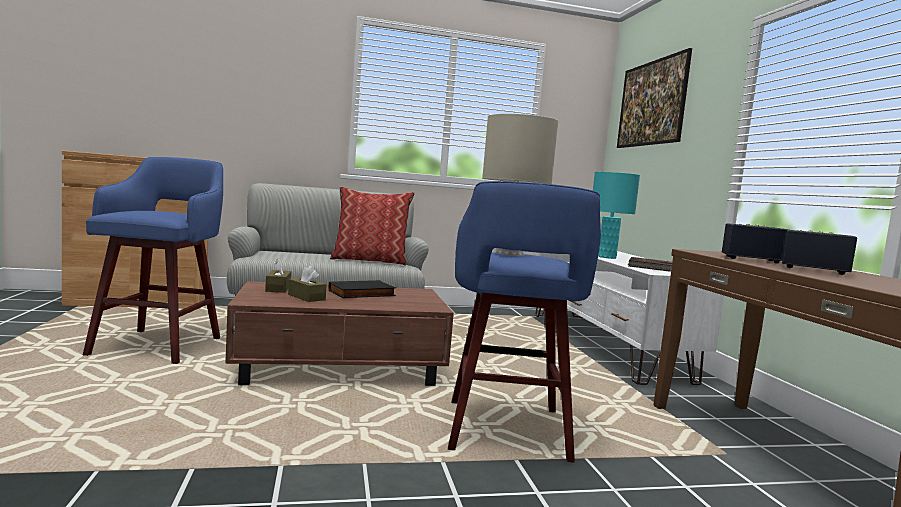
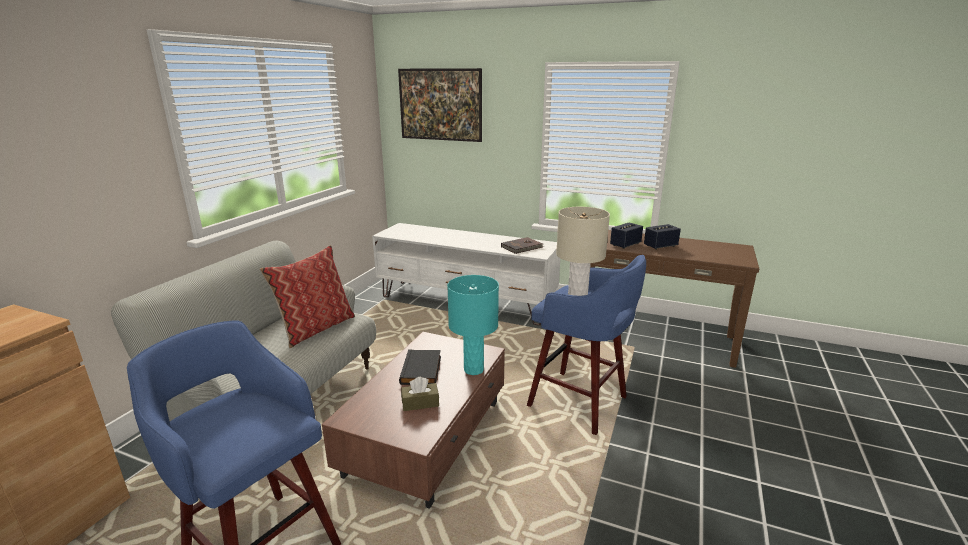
camera: 55 degrees left, 15 degrees up
(278, 288) = (373, 411): brown tissue box -> none
(607, 257) = (474, 244): turquoise table lamp -> turquoise table lamp (474, 369)

